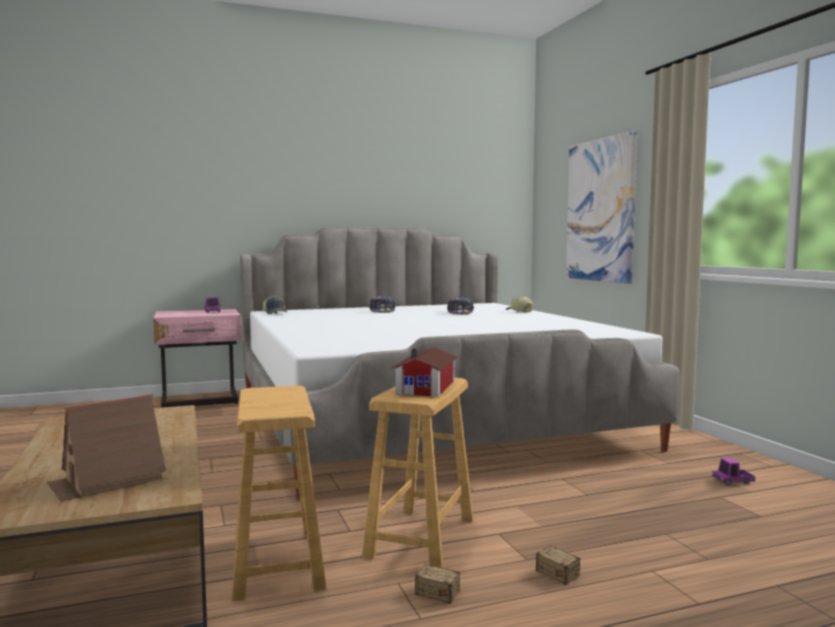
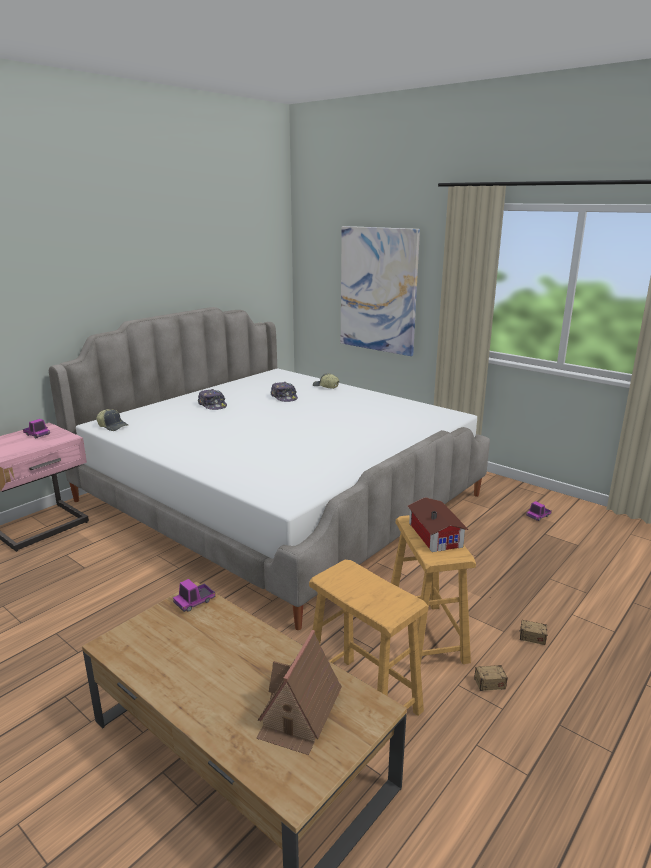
camera: 30 degrees left, 15 degrees up
(169, 413) = (194, 602): none -> toy truck

